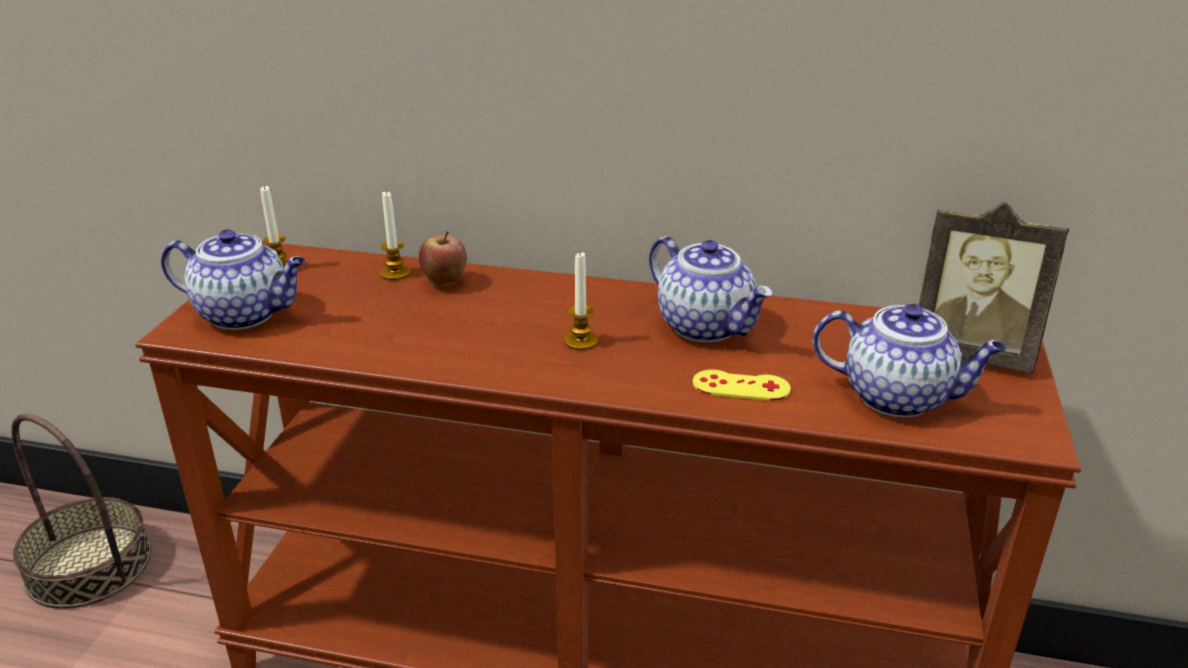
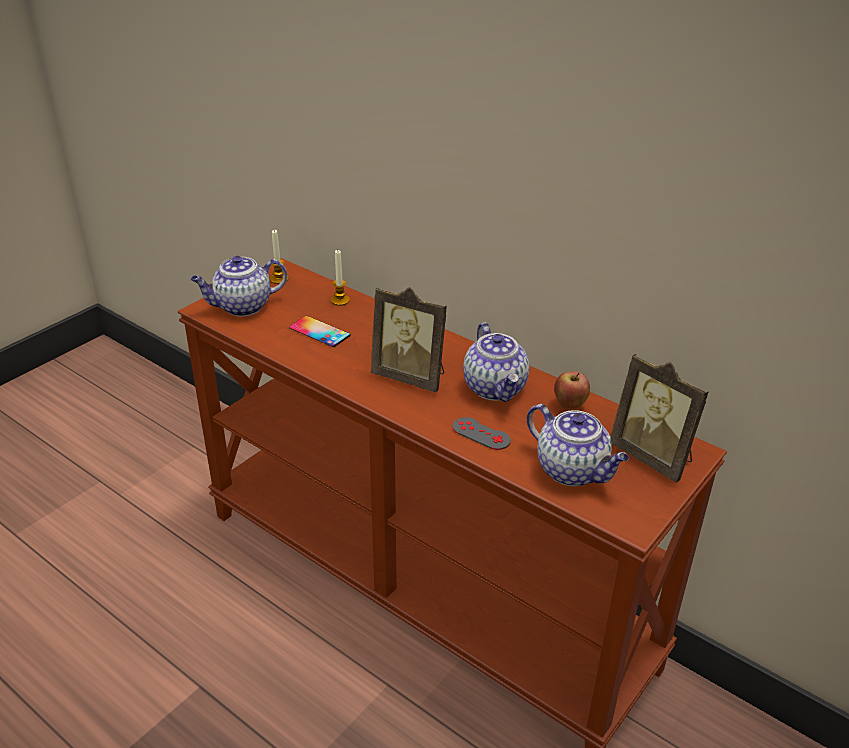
camera: 25 degrees right, 5 degrees up
(90, 565) = (172, 426): basket -> none
(246, 314) = (242, 307): teapot -> teapot turned 120 degrees clockwise
(397, 318) = (319, 332): none -> phone
(445, 283) = (363, 315): apple -> apple (569, 405)
(581, 341) = (411, 377): candle -> picture frame
(741, 386) = (481, 434): yellow game controller -> grey game controller

